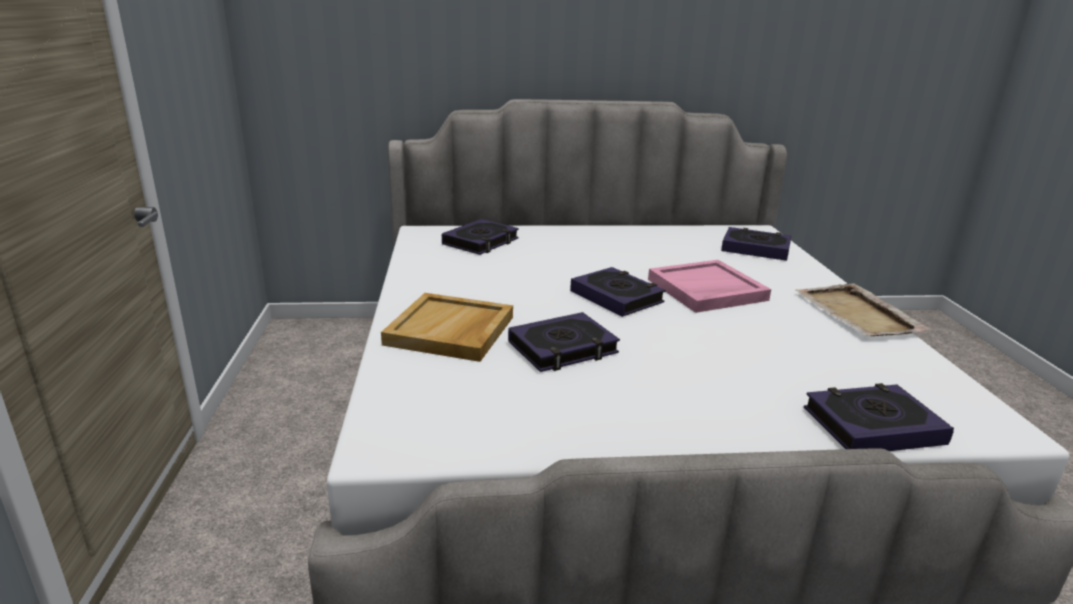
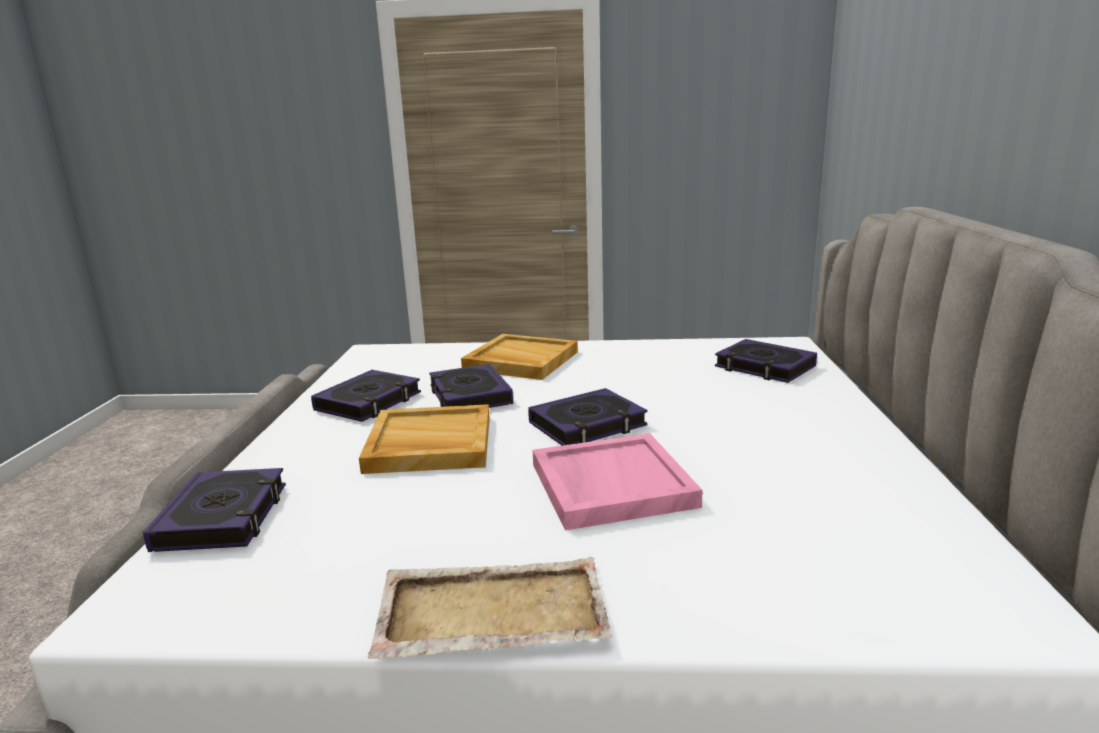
camera: 100 degrees right, 5 degrees down
(683, 355) = (428, 444): none -> beige tray
(755, 249) = (854, 579): book -> book (369, 402)

